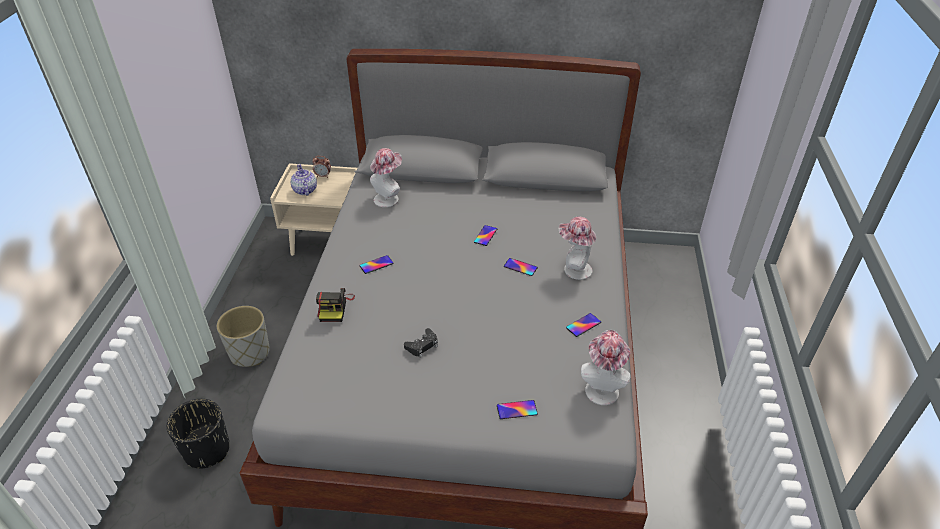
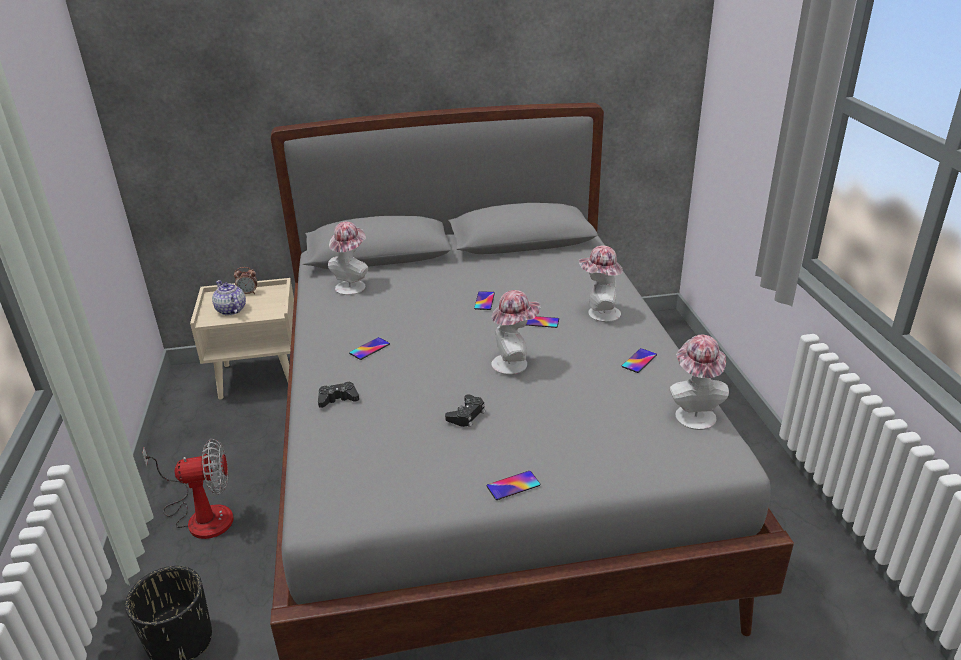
camera: 15 degrees left, 10 degrees down
(249, 353) = (201, 515): grey planter -> fan
(335, 307) = (338, 399): camera -> black game controller
(481, 304) = (514, 363): none -> hat
(517, 410) = (612, 454): phone -> phone (513, 486)

